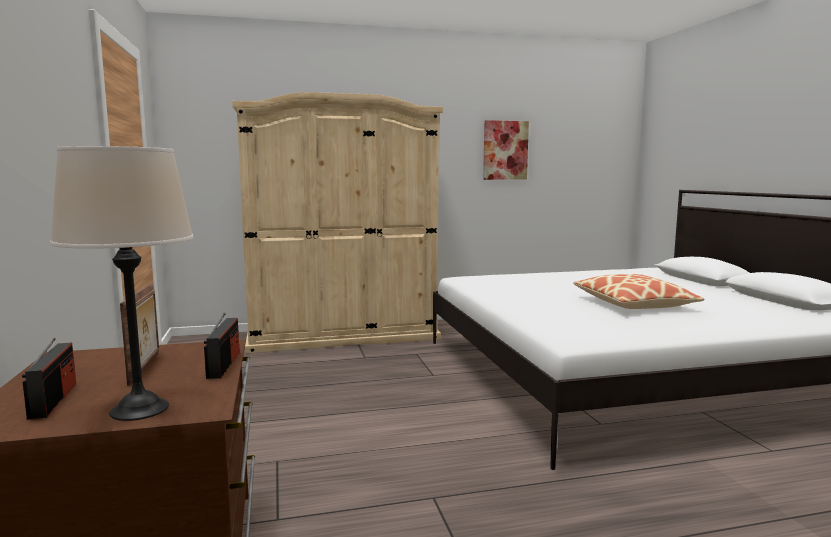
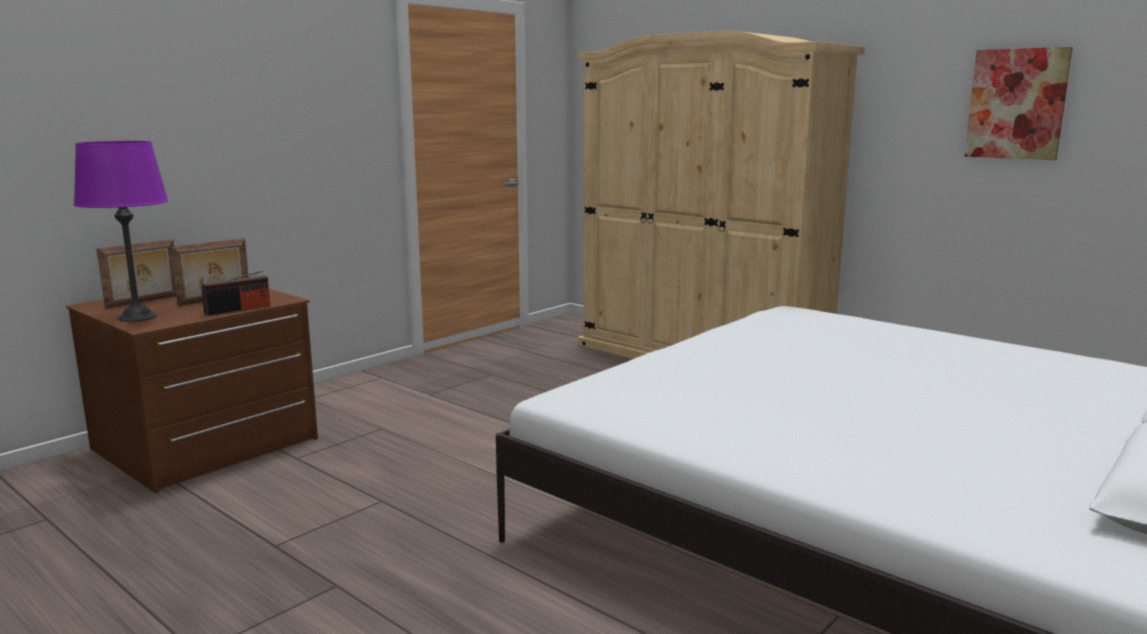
camera: 55 degrees right, 5 degrees up
(53, 399) = (144, 302): radio -> picture frame
(139, 409) = (137, 317): beige table lamp -> purple table lamp
(633, 304) = (833, 400): pillow -> none

